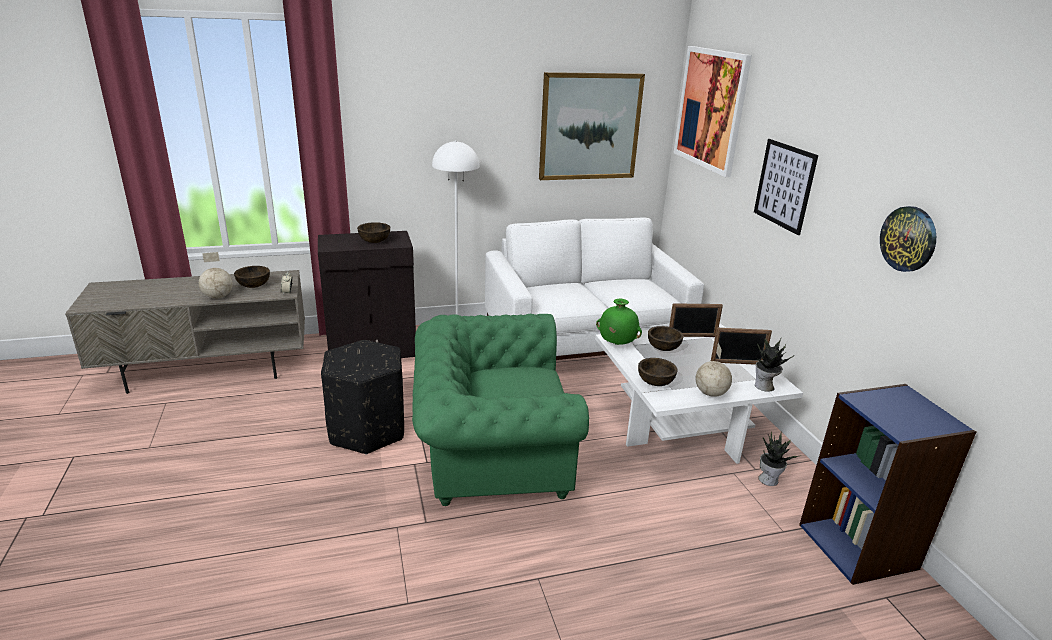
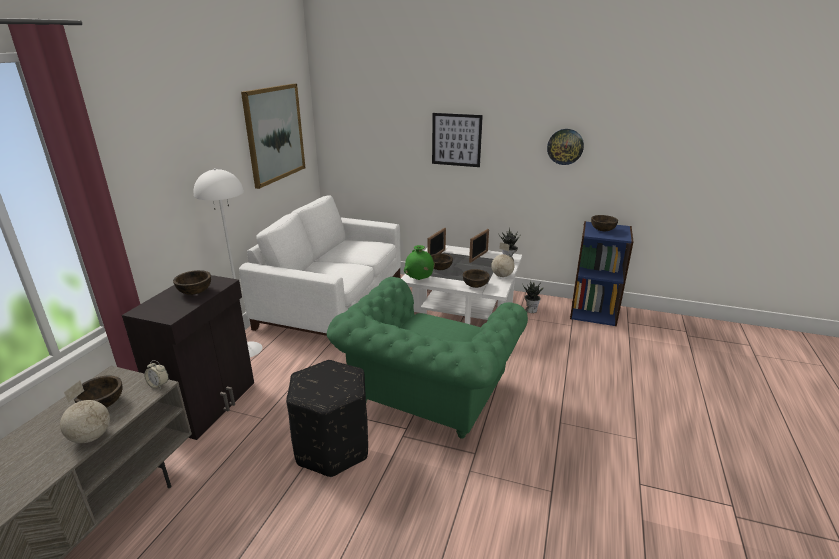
camera: 55 degrees left, 0 degrees up
(710, 109) = (359, 102): picture -> none
(897, 406) = (602, 230): none -> brown bowl

